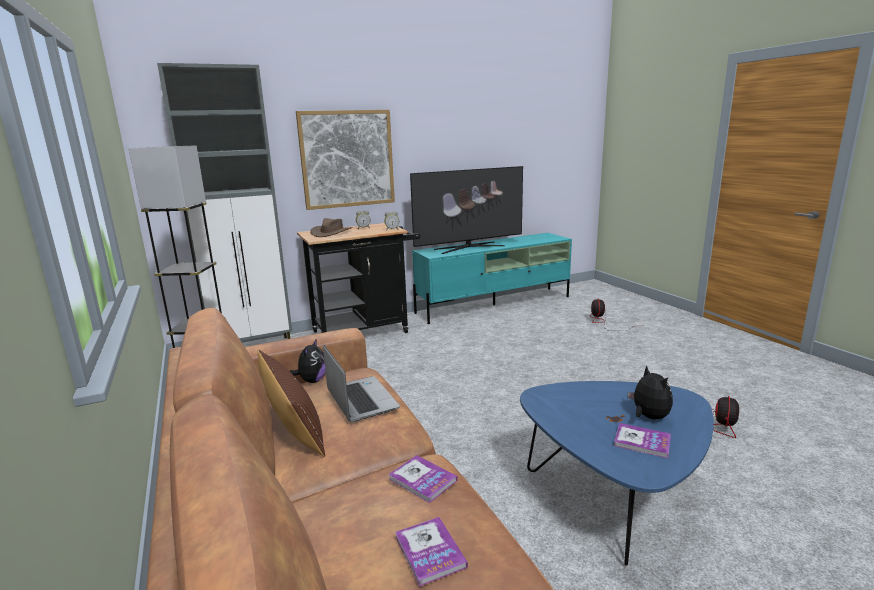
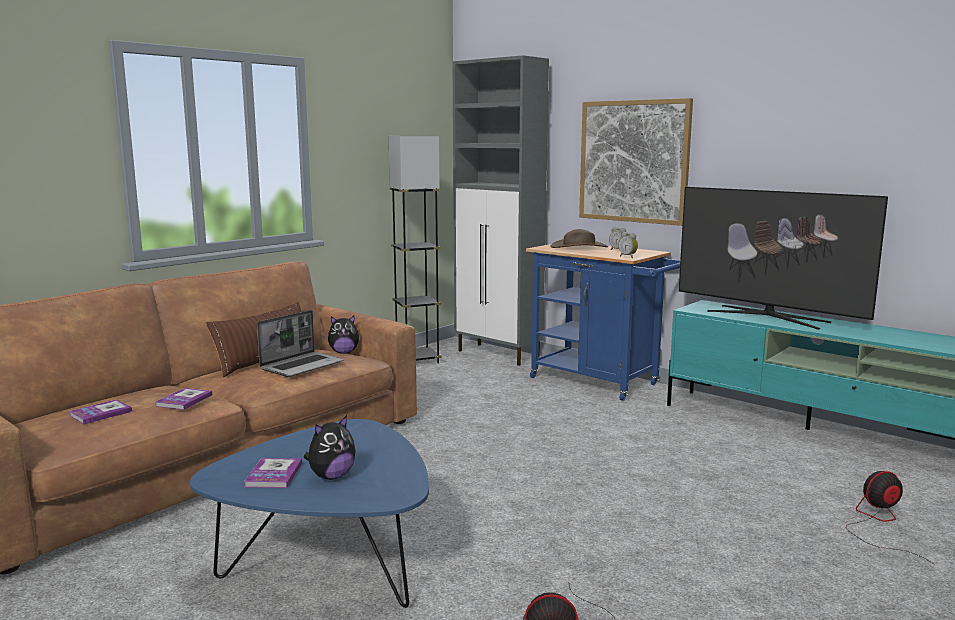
camera: 65 degrees right, 5 degrees down
(366, 331) = (600, 382): black cart -> blue cart

